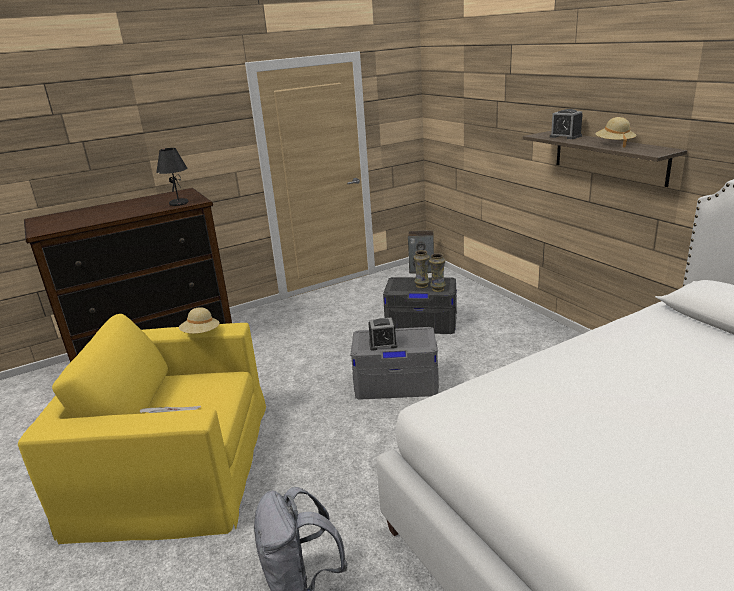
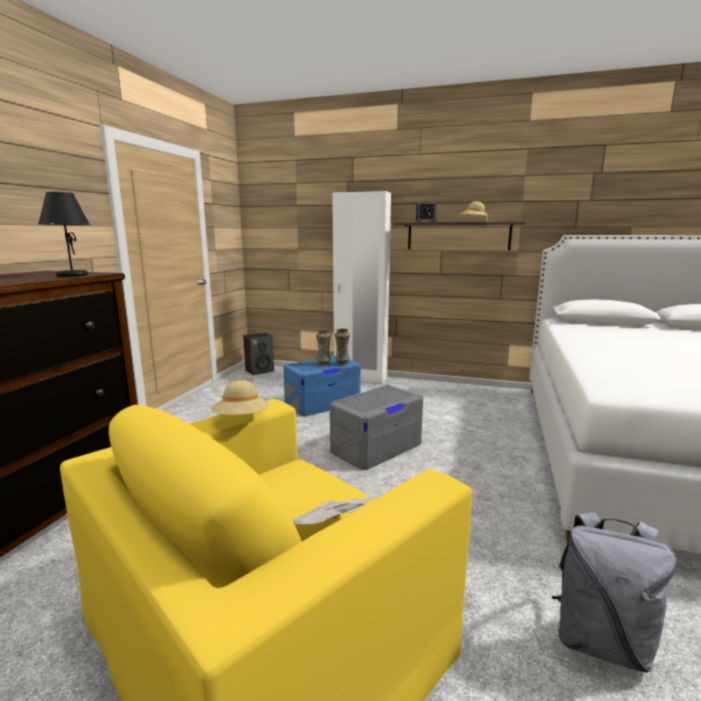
camera: 45 degrees left, 10 degrees down
(383, 344) = (375, 404): alarm clock -> none
(421, 323) = (322, 403): grey storage box -> blue storage box
(500, 304) = (360, 378): none -> white wardrobe

